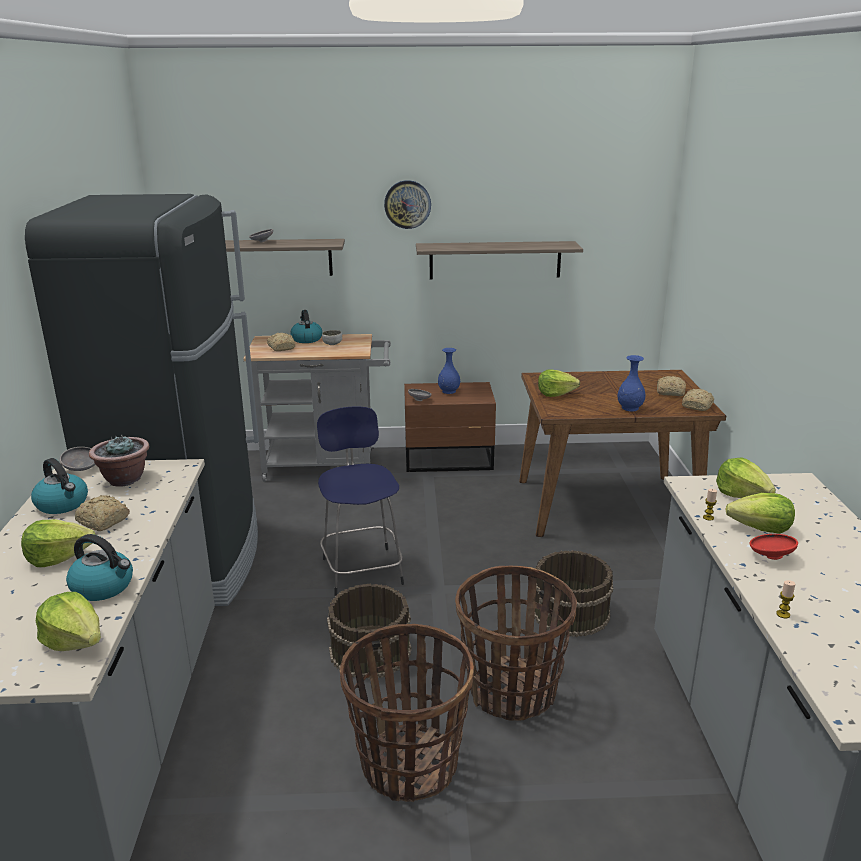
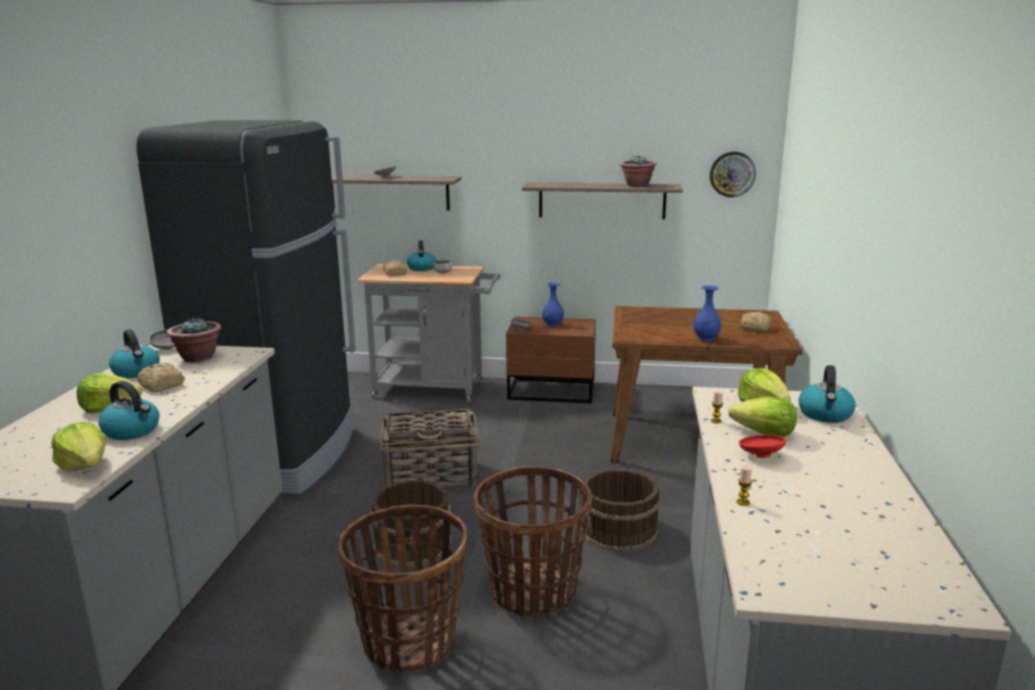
camera: 10 degrees right, 5 degrees down
(361, 569) = (432, 476): blue stool -> basket
(407, 204) = (519, 145): wall clock -> wall clock (732, 174)
(534, 244) = (637, 185): none -> potted plant
(555, 394) = (638, 323): lettuce -> none
(698, 406) = (777, 340): bread -> none
(804, 501) = (825, 415): none -> kettle

